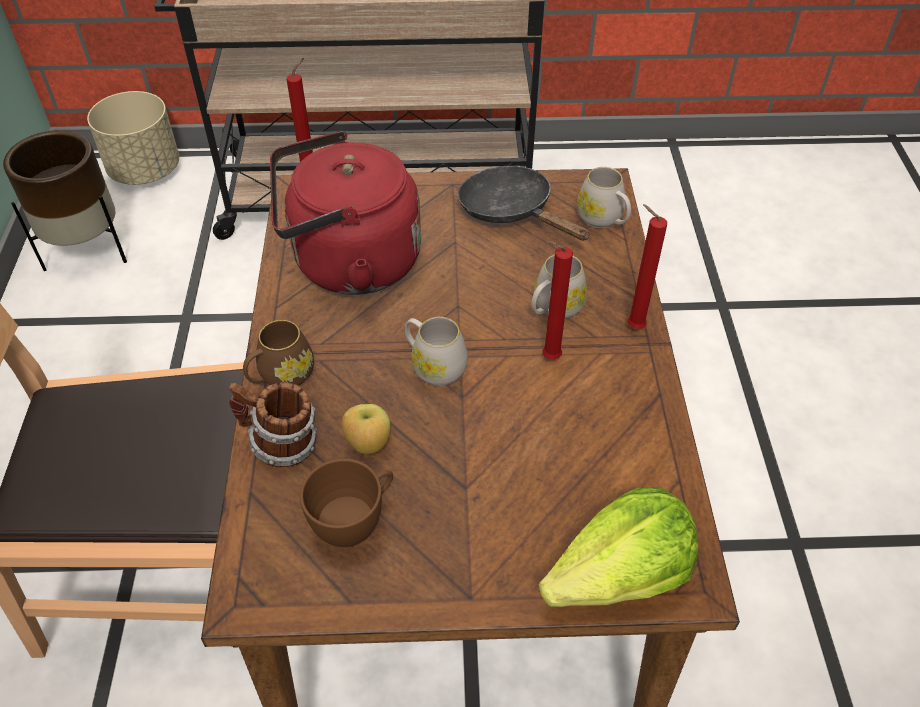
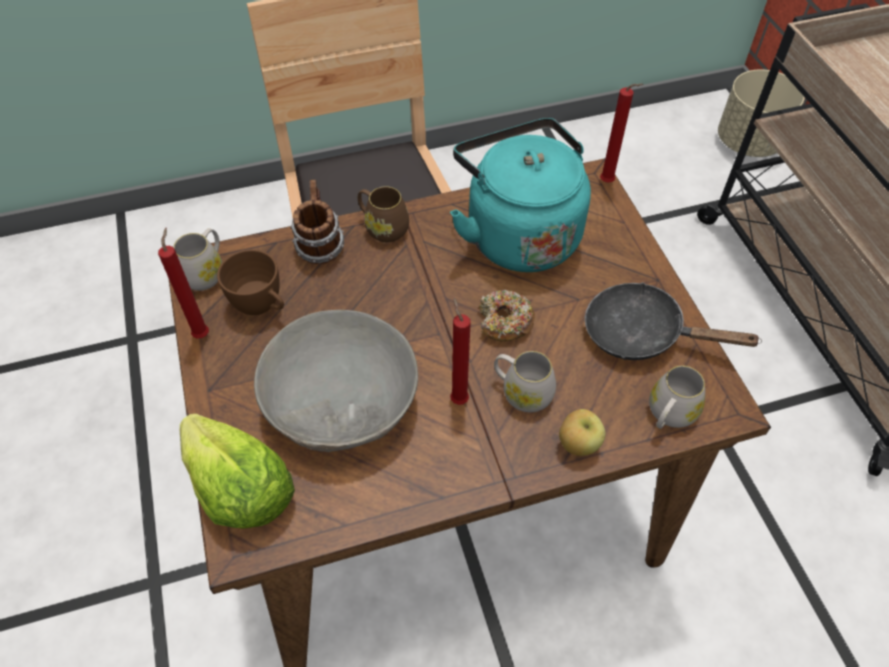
camera: 75 degrees right, 5 degrees up
(88, 251) = (638, 146): brown planter -> none
(349, 263) = (518, 233): red kettle -> turquoise kettle
(368, 444) = (332, 295): apple -> apple (578, 444)
(434, 366) = (423, 318): white mug -> white mug (206, 272)
(464, 301) = (504, 322): none -> donut
(511, 211) = (642, 333): black frying pan -> black frying pan turned 105 degrees counterclockwise
(525, 458) = (342, 401): none -> grey bowl
(632, 326) = (522, 462): red candle -> red candle (202, 333)

